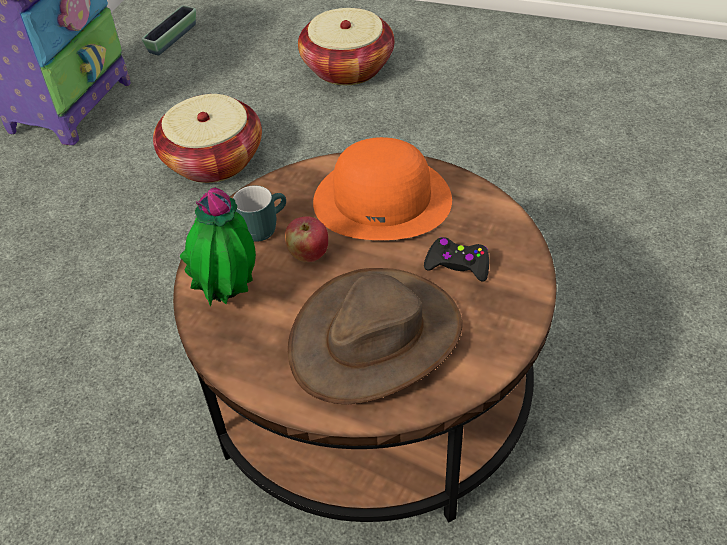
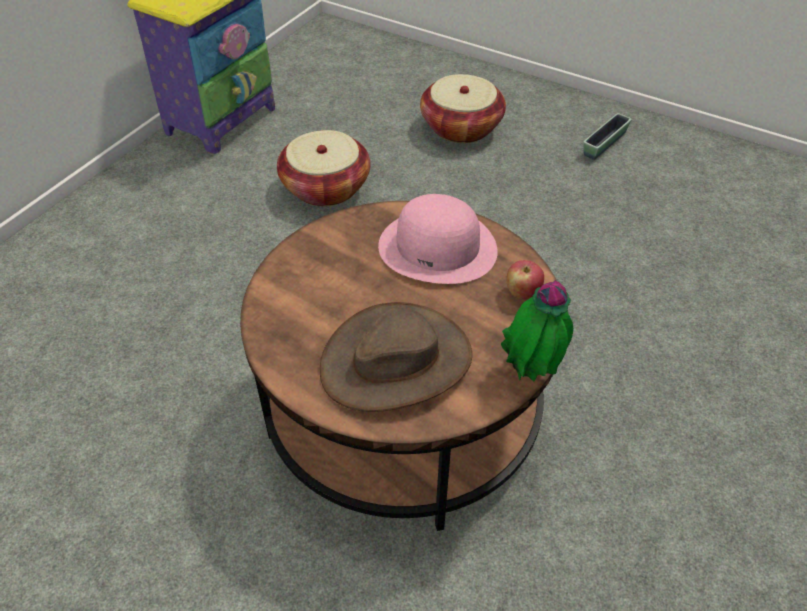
camera: 10 degrees right, 0 degrees up
(172, 38) = (319, 76): planter -> planter (604, 144)
(230, 296) = (289, 303): potted plant -> potted plant (532, 372)
(262, 225) = (332, 250): turquoise mug -> none
(308, 254) = (362, 281): apple -> apple (522, 293)
(383, 199) = (438, 247): orange hat -> pink hat
(457, 265) = (483, 314): black game controller -> none

